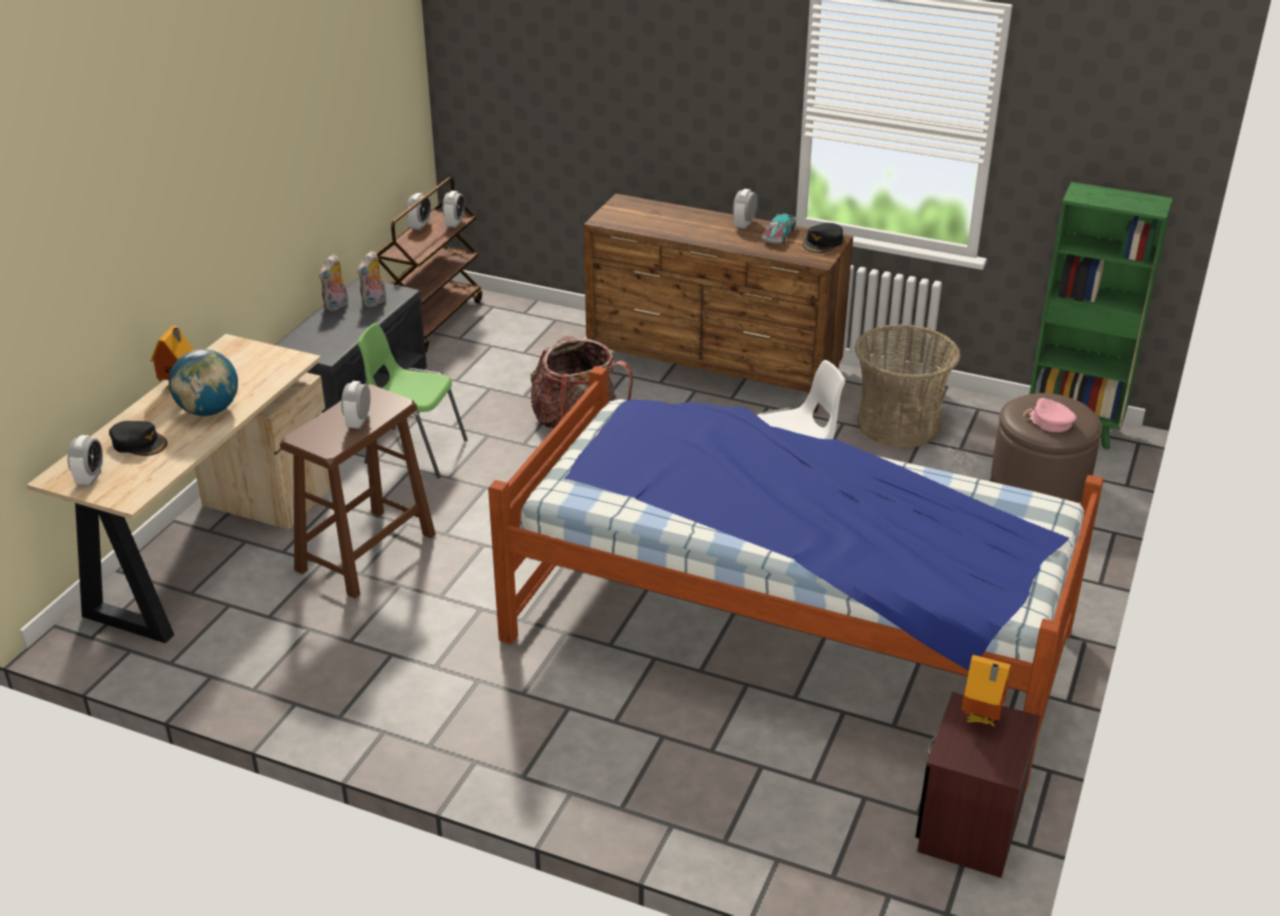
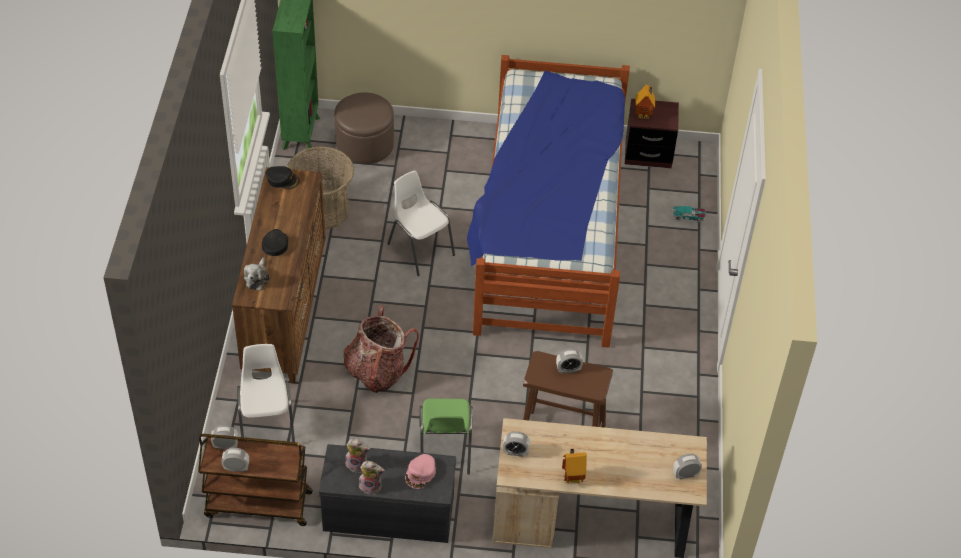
camera: 110 degrees left, 15 degrees up
(139, 443) = (641, 468): black cap -> black cap (275, 244)
(209, 410) = (591, 449): globe -> none
(540, 339) = (267, 425): none -> white chair
(649, 210) = (257, 278): none -> plush toy
(744, 225) = (266, 223): alarm clock -> alarm clock (515, 452)
(778, 235) = (278, 203): toy car -> toy car (688, 216)
(1048, 421) = (372, 110): pink cap -> pink cap (420, 473)

